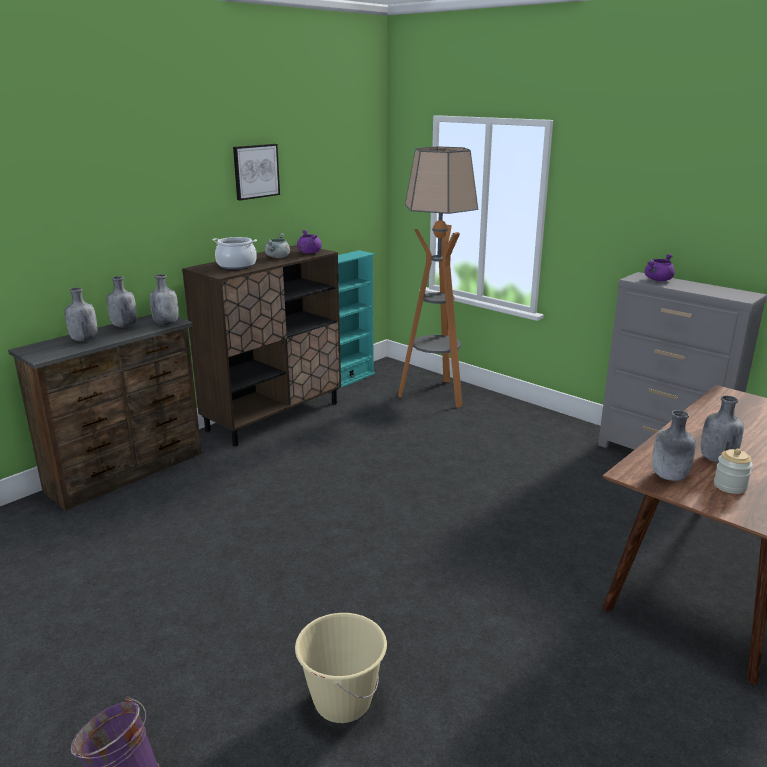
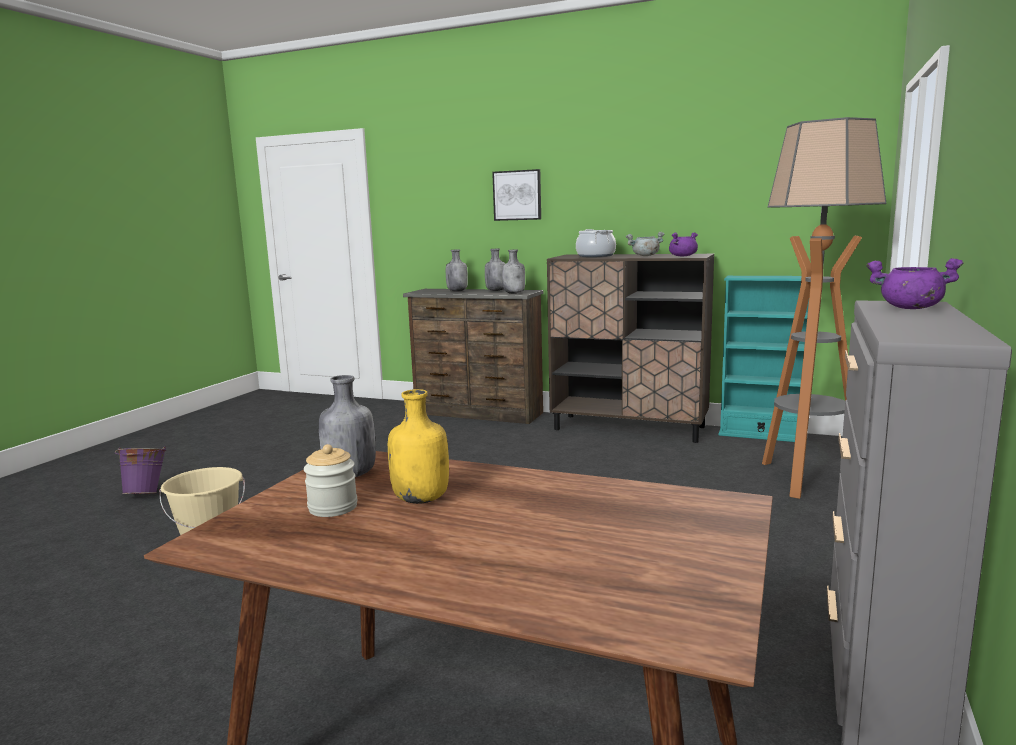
camera: 70 degrees right, 10 degrees down
(255, 171) = (662, 169): picture -> picture (517, 195)
(716, 459) = (422, 499): grey bottle -> yellow bottle

